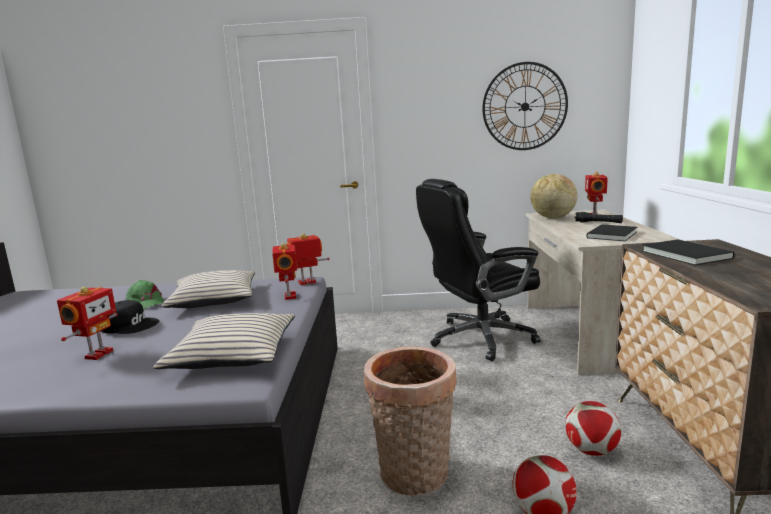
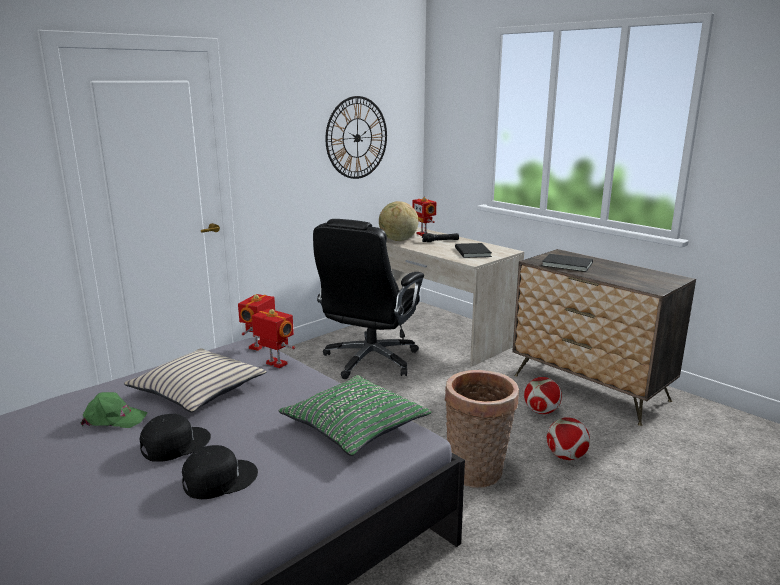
camera: 45 degrees left, 5 degrees up
(97, 354) = (219, 478): toy robot -> black cap
(233, 354) = (355, 425): beige pillow -> green pillow

